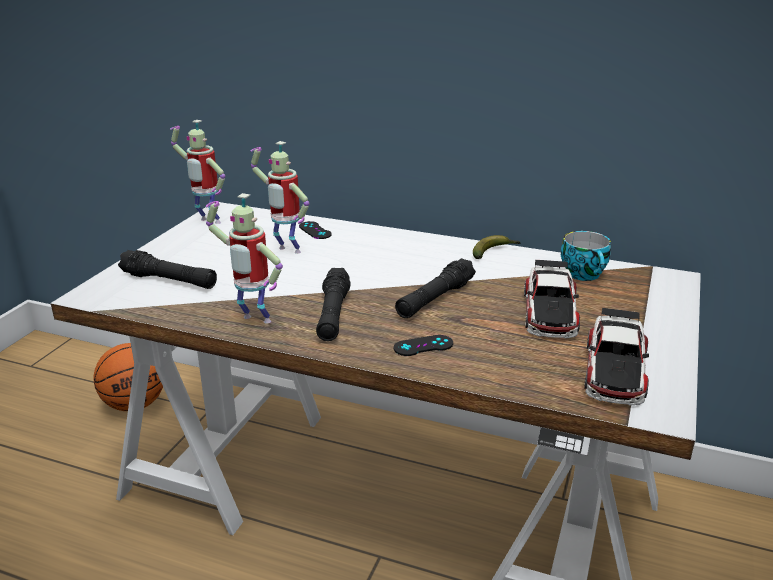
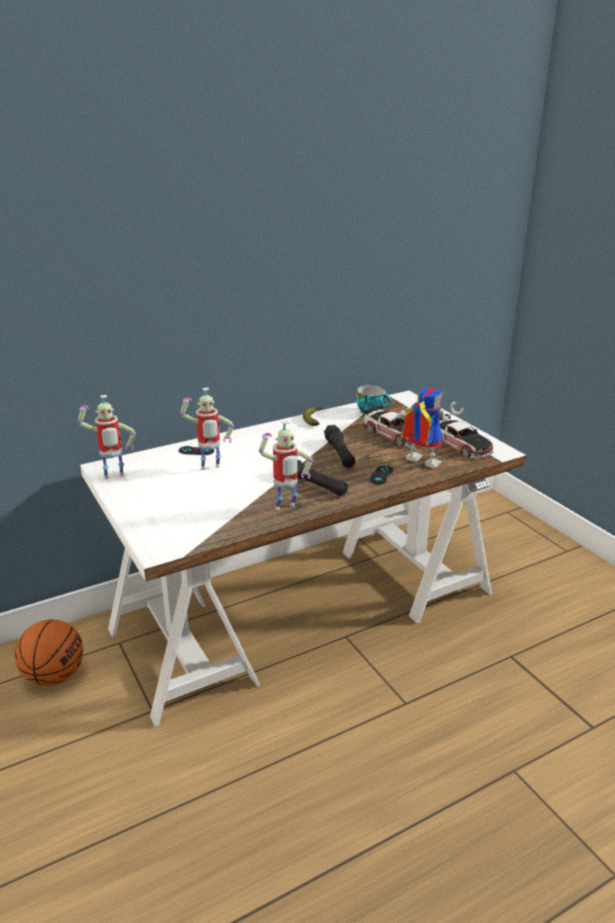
camera: 50 degrees left, 0 degrees up
(169, 280) = (185, 517): black flashlight -> none
(501, 357) = (418, 462): none -> toy robot

